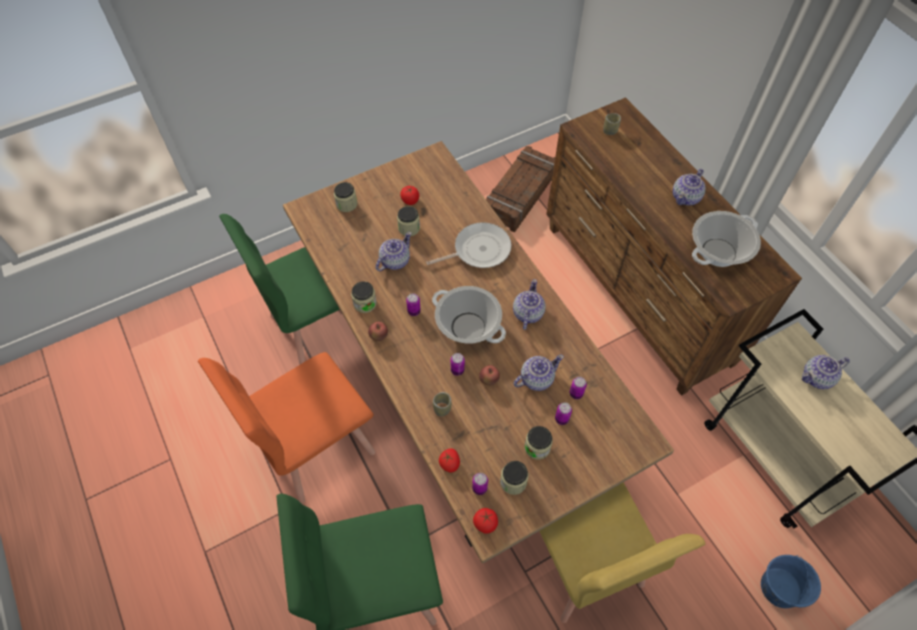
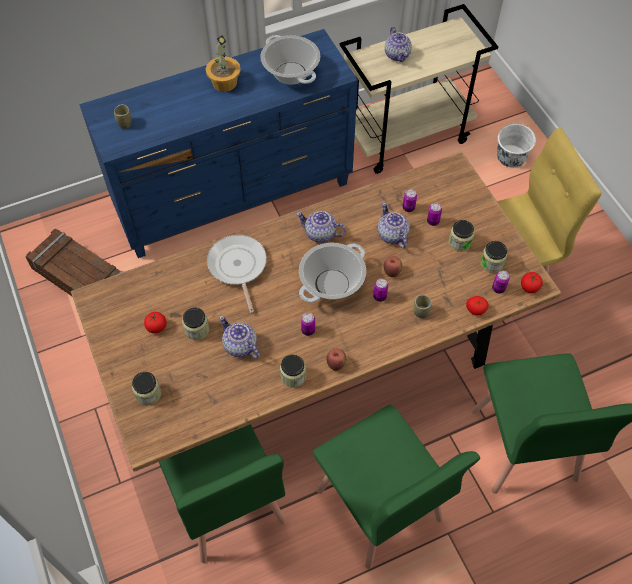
camera: 85 degrees left, 0 degrees up
(315, 446) = (379, 506): orange chair -> green chair
(636, 294) = (235, 197): brown dresser -> blue dresser
(686, 197) = (224, 82): teapot -> potted plant
(780, 587) = (511, 156): blue bucket -> white bucket

